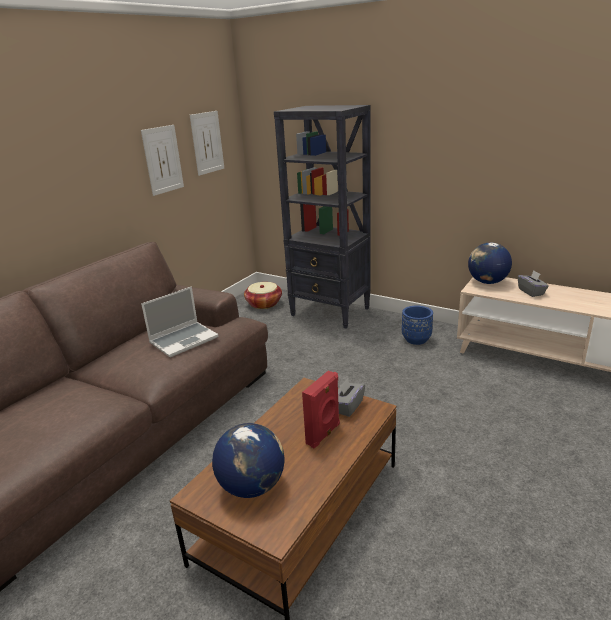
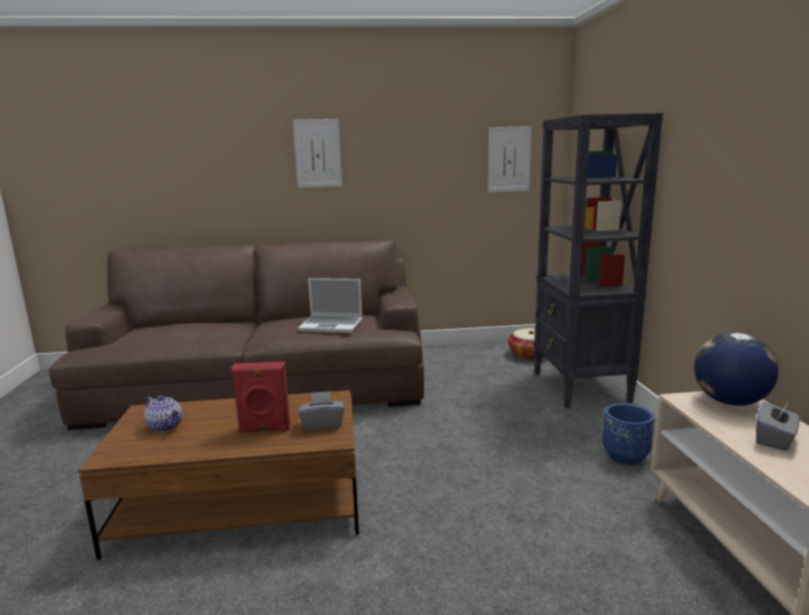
camera: 50 degrees right, 10 degrees down
(163, 160) = (443, 168): picture -> picture (317, 153)
(252, 486) = (165, 426): globe -> teapot

